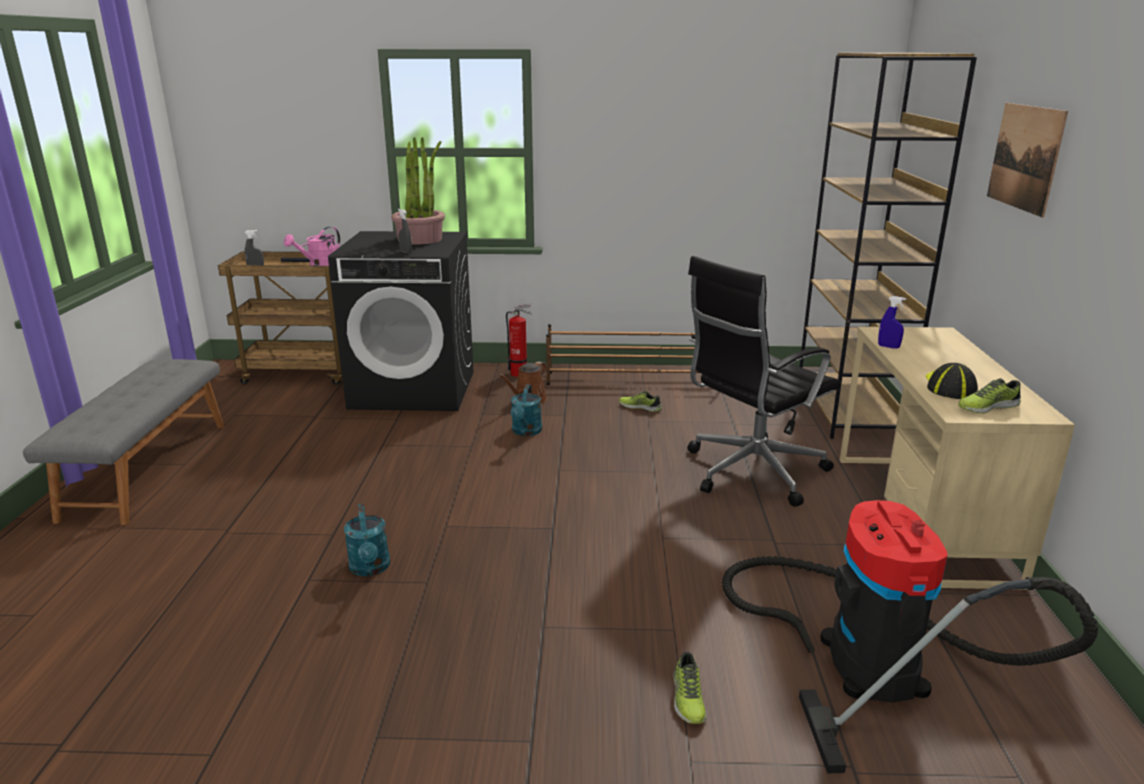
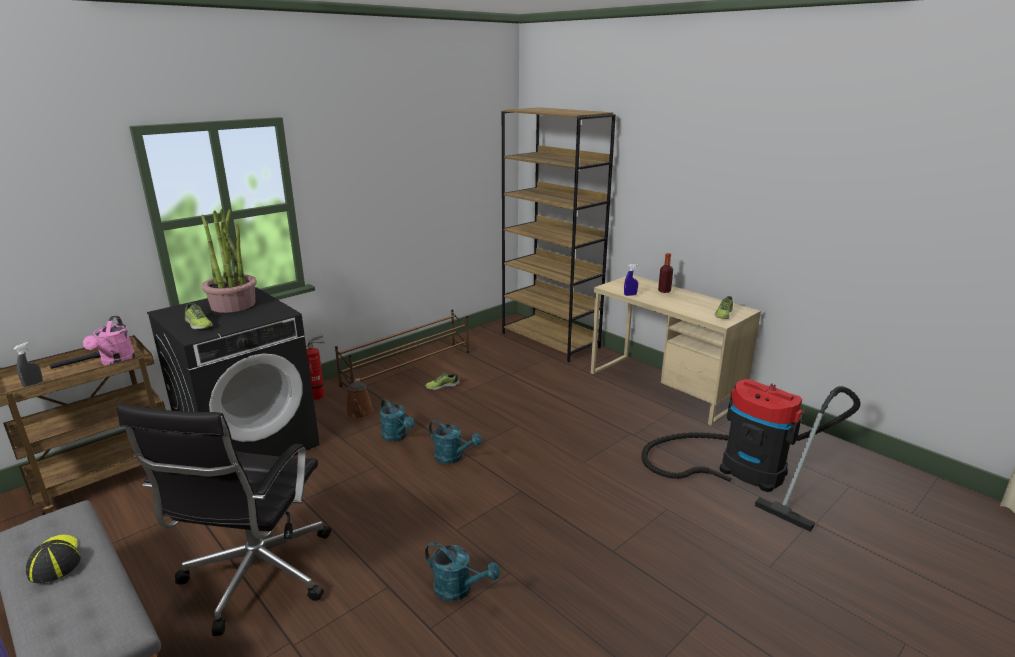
camera: 45 degrees left, 0 degrees up
(405, 252) = (253, 320): grey spray bottle -> none
(542, 470) = (453, 457): none -> turquoise watering can
(687, 698) = (723, 538): shoe -> shoe (198, 324)
(751, 472) = (563, 400): black office chair -> black office chair (256, 577)
(949, 386) = (692, 309): cap -> cap (54, 560)
(956, 357) = (664, 291): none -> bottle
(1025, 157) = (674, 173): picture -> none

